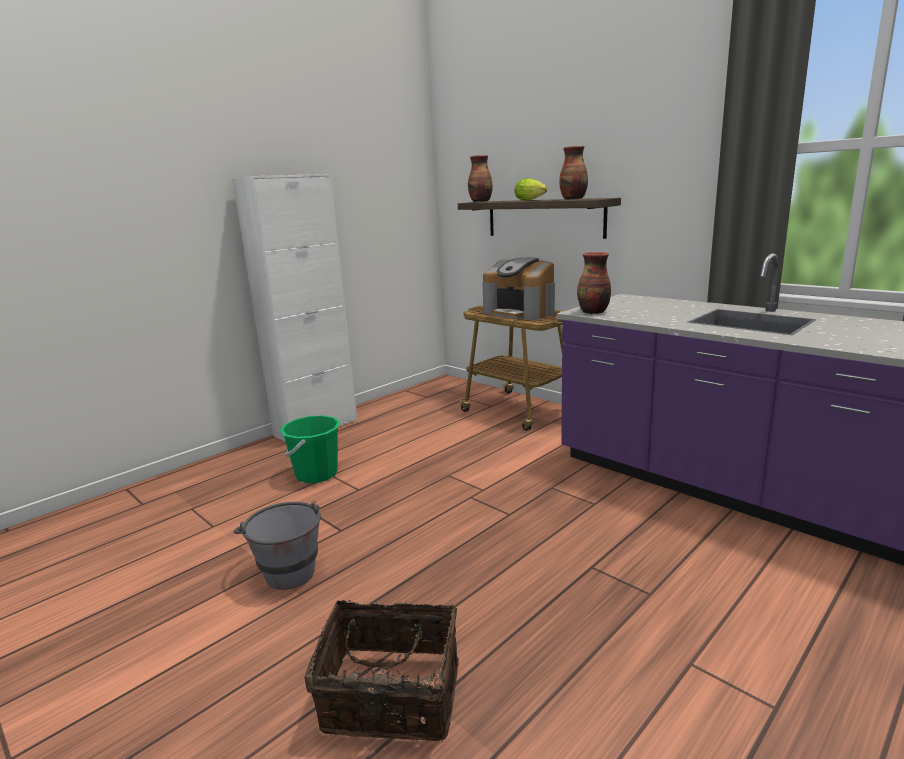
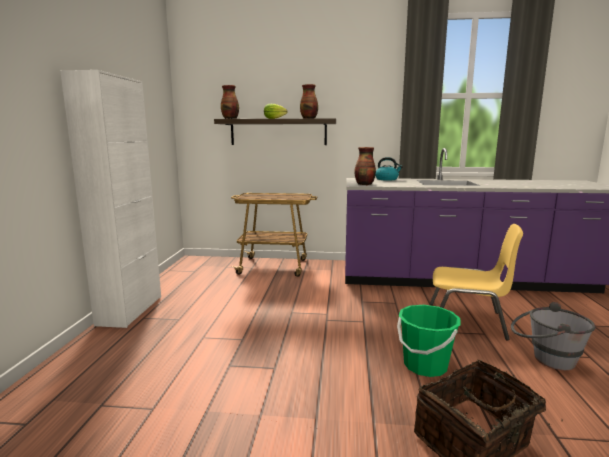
camera: 40 degrees left, 5 degrees down
(287, 568) = (277, 408): grey bucket -> grey bucket (545, 359)
(316, 474) = (188, 340): green bucket -> green bucket (425, 366)
(520, 312) = (276, 196): coffee machine -> none
(656, 567) = (467, 321): none -> yellow chair
(671, 303) = (387, 179): none -> kettle

